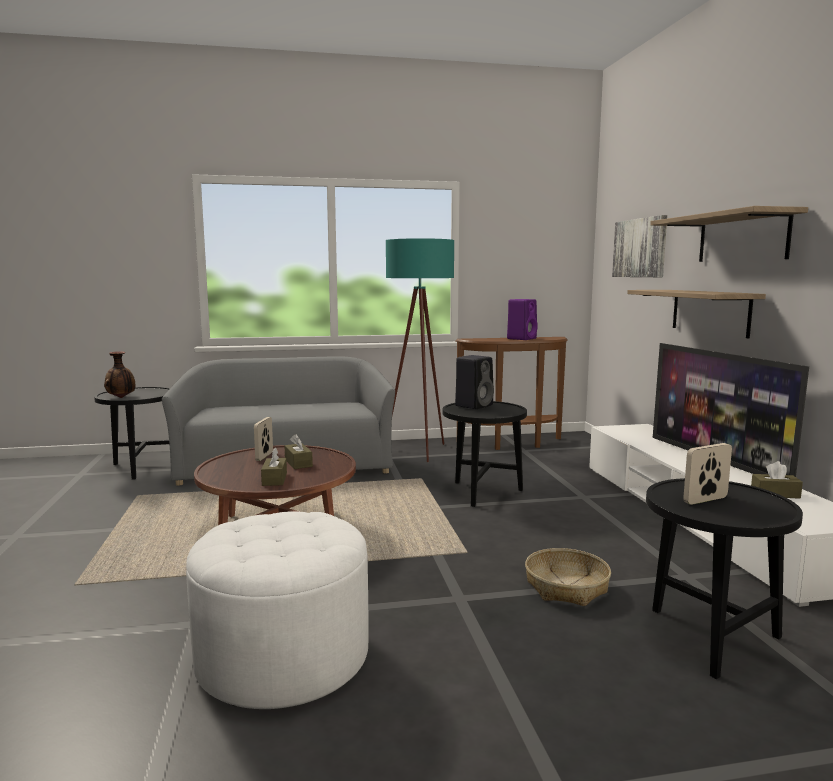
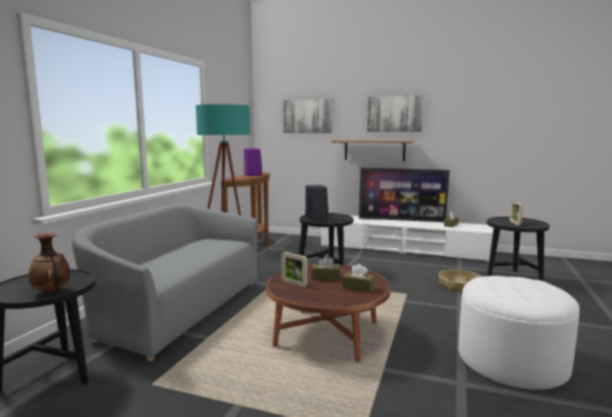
camera: 60 degrees left, 0 degrees up
(742, 238) = (395, 114): shelf -> picture

